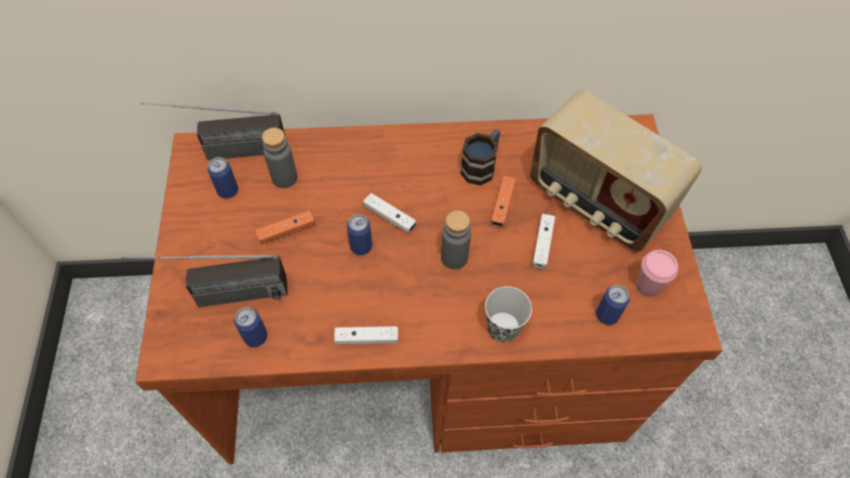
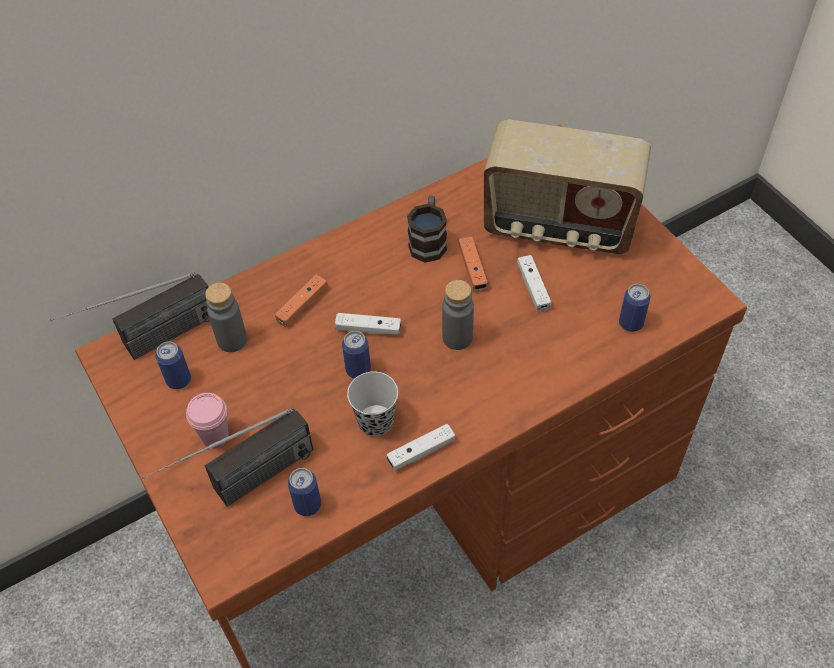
camera: 25 degrees left, 5 degrees down
(286, 231) = (270, 390): orange game controller -> orange game controller (302, 305)
(503, 328) = (544, 379): black cup -> black cup (376, 422)
(647, 286) = (650, 281): pink cup -> pink cup (215, 436)

